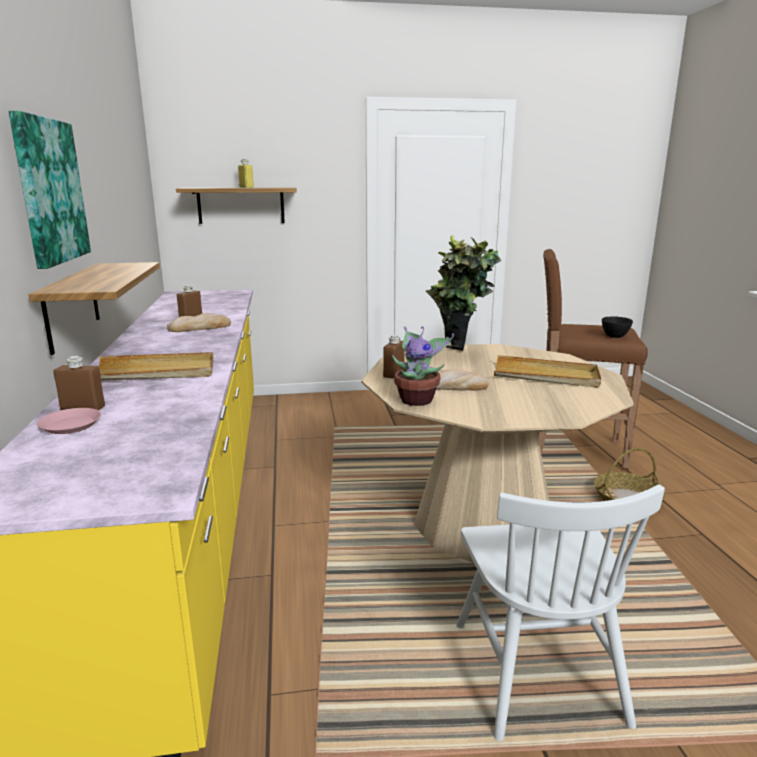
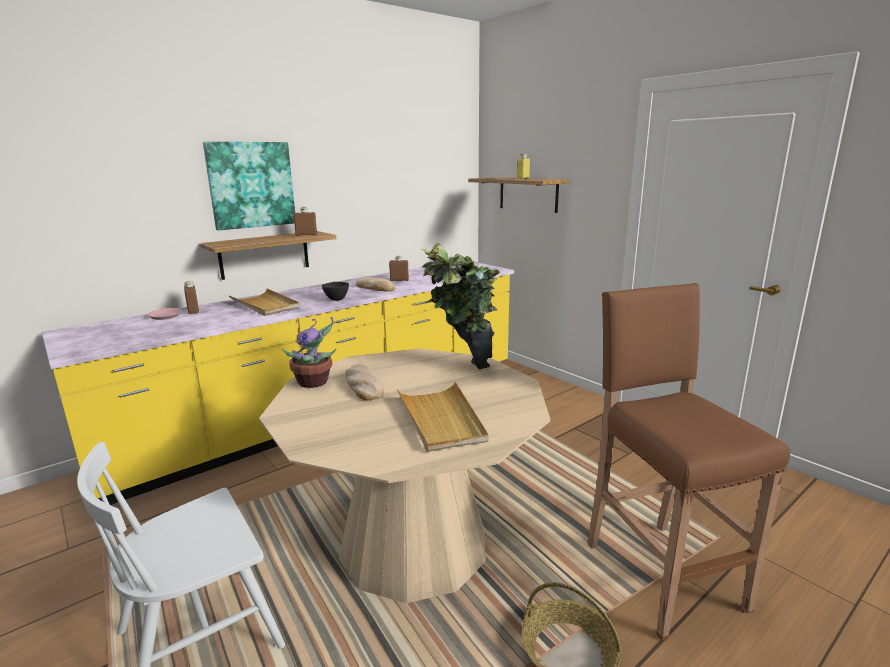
camera: 60 degrees right, 0 degrees up
(394, 373) = (377, 361): brown bottle -> brown bottle (306, 235)
(615, 337) = (682, 434): black bowl -> black bowl (337, 299)

